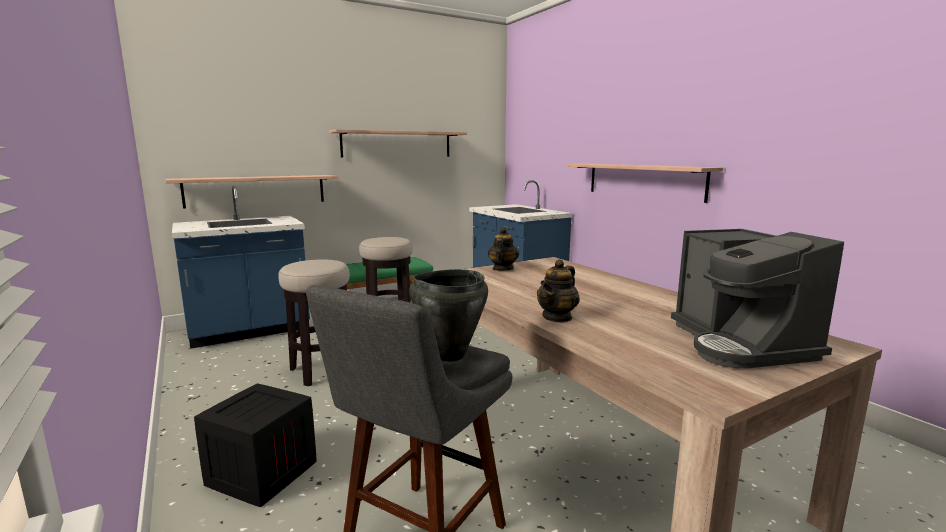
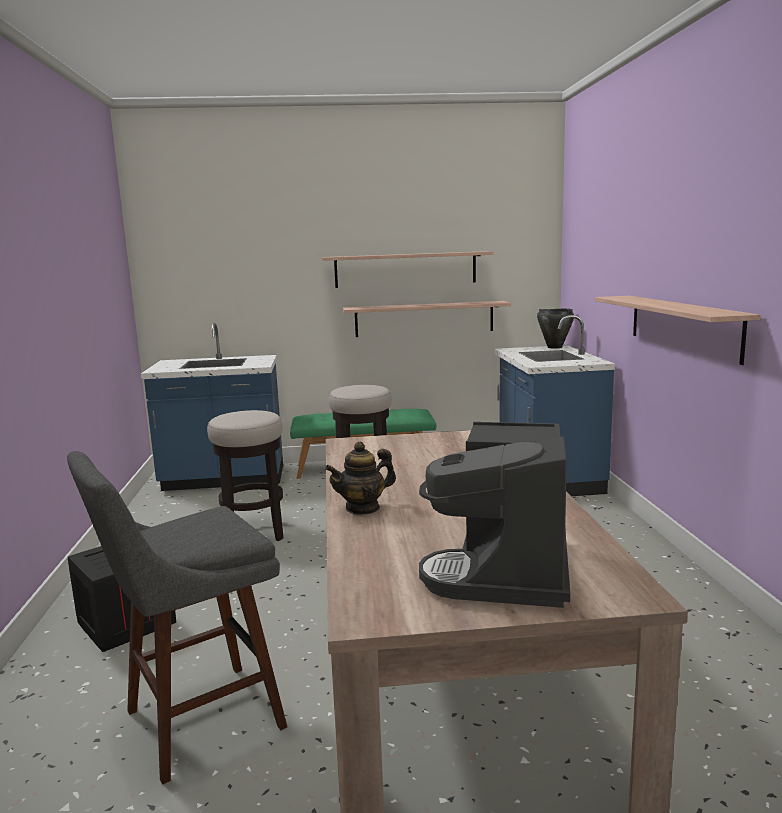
camera: 25 degrees right, 0 degrees up
(256, 190) = (242, 327): shelf -> shelf (424, 319)
(448, 355) = (210, 533): black cooking pot -> black cooking pot (554, 347)
(502, 269) = (410, 440): teapot -> none

